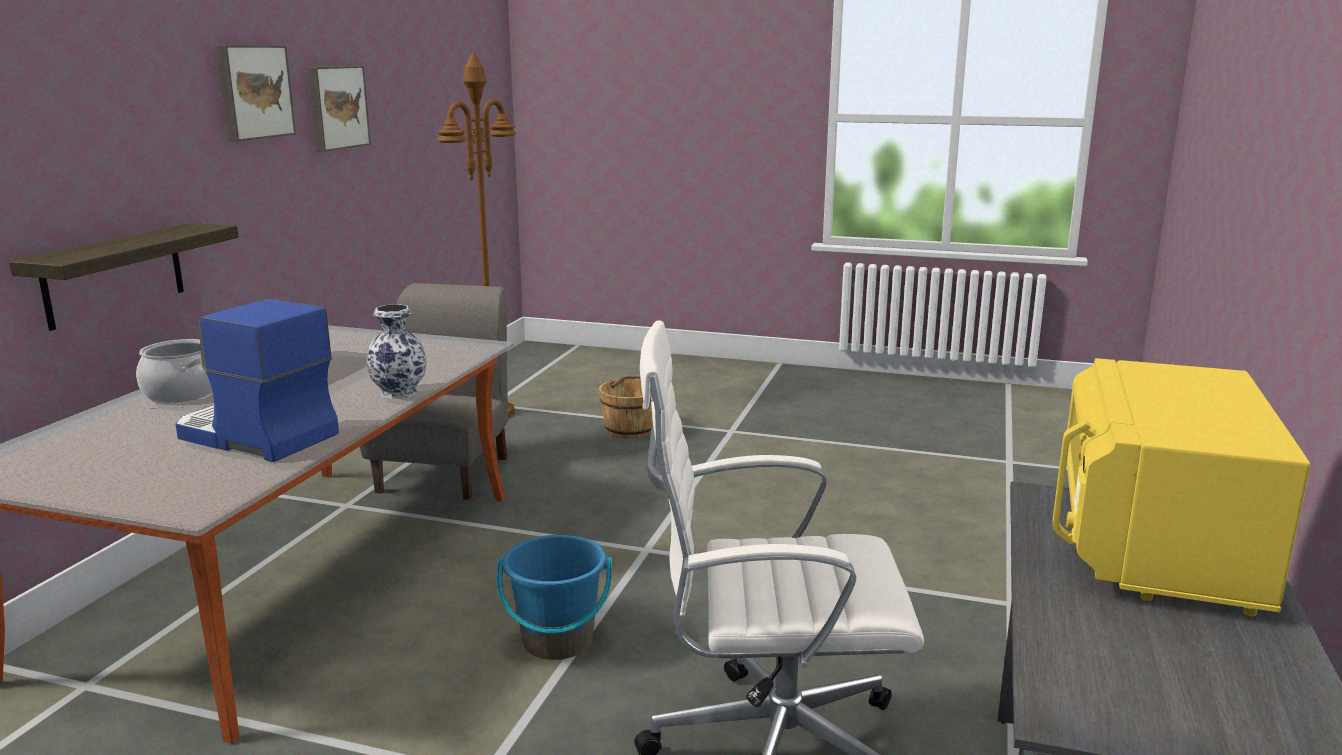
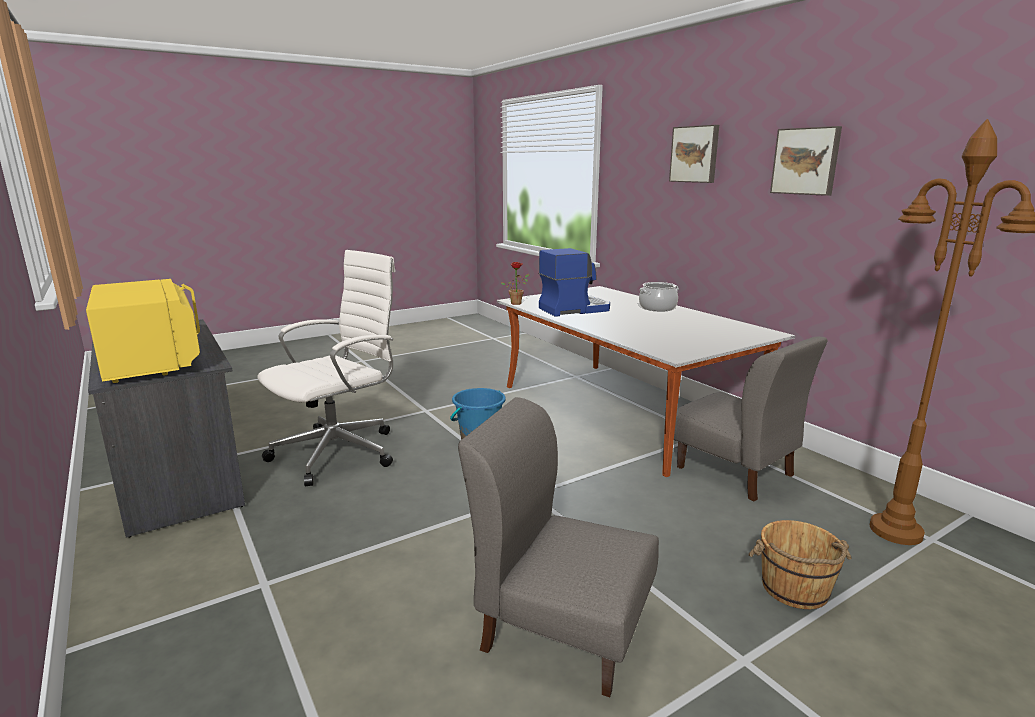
camera: 130 degrees right, 0 degrees up
(114, 275) = (686, 248): shelf -> none
(230, 495) = (517, 303): none -> potted plant
(336, 107) = (903, 179): picture -> picture (695, 154)
(400, 392) = (599, 329): vase -> none
(803, 477) = (561, 629): none -> grey chair

